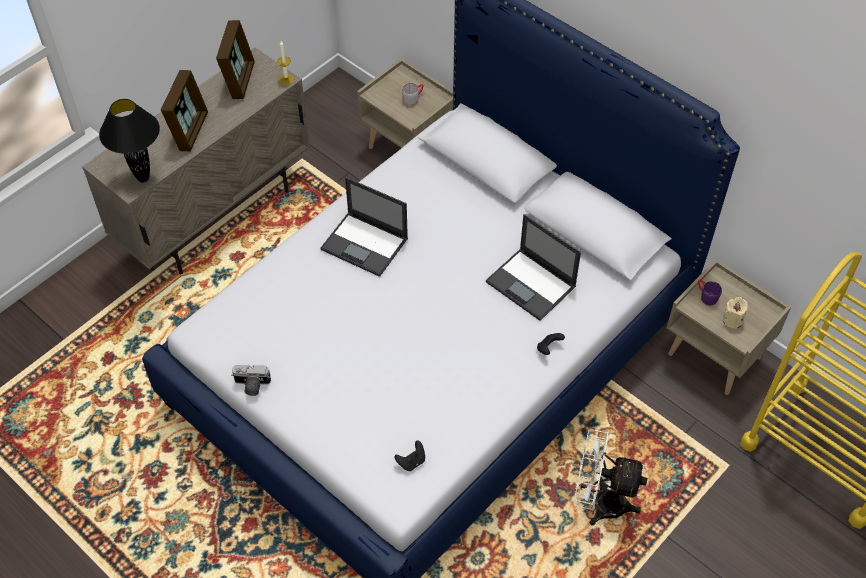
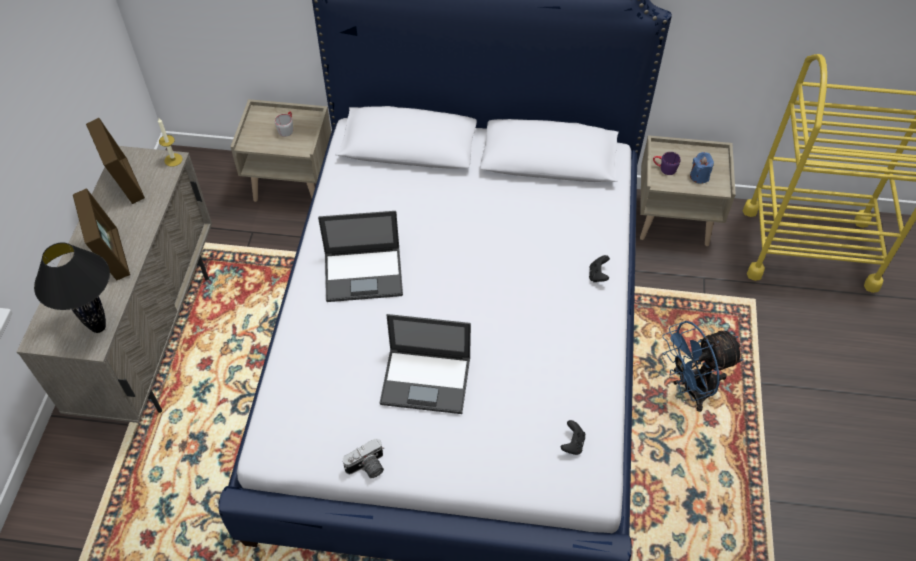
camera: 35 degrees left, 0 degrees up
(531, 285) = (538, 230): laptop -> laptop (427, 380)
(600, 502) = (690, 389): white fan -> blue fan
(732, 320) = (699, 176): beige candle -> blue candle

